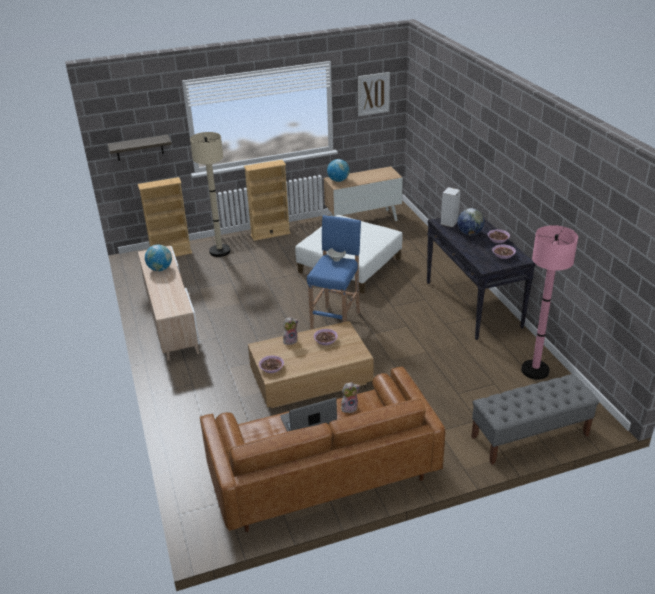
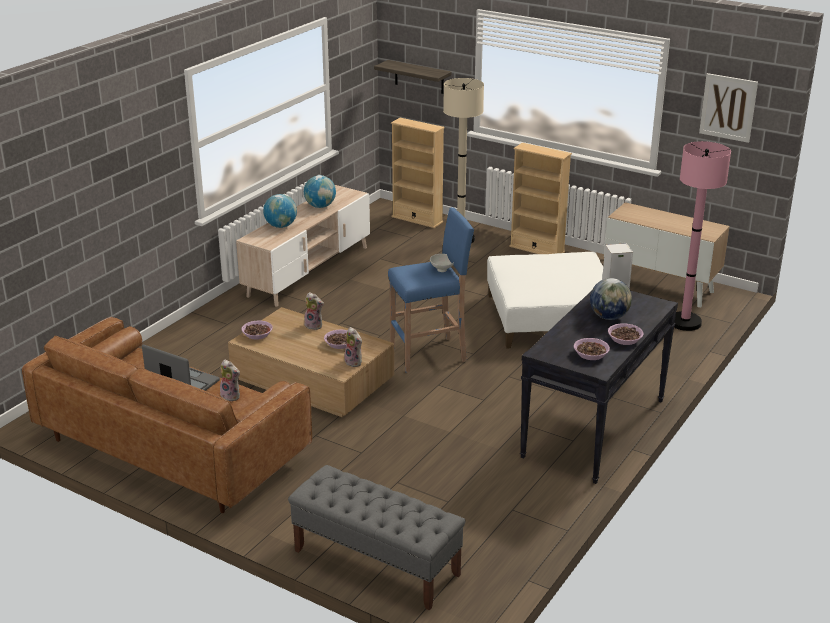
camera: 50 degrees right, 5 degrees down
(338, 180) = (633, 211): globe -> globe (281, 226)
(355, 344) = (354, 362): none -> plush toy
(535, 370) = (514, 523): pink floor lamp -> pink floor lamp (685, 322)

